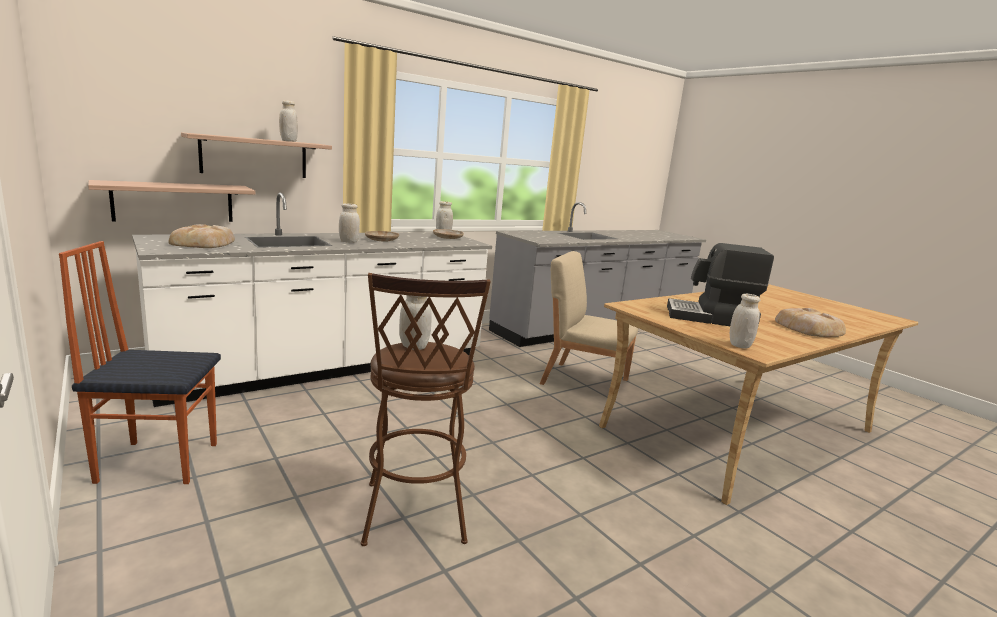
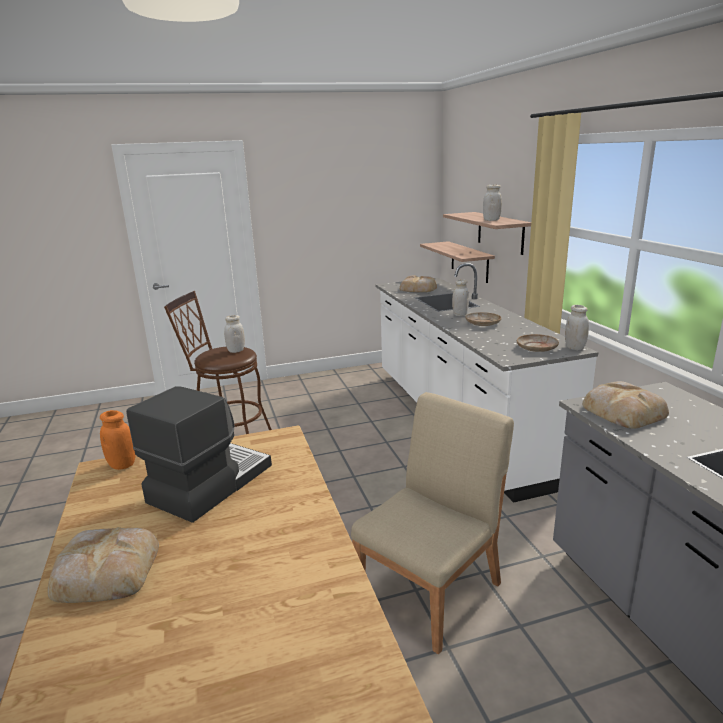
camera: 110 degrees right, 5 degrees up
(158, 461) = (327, 385): chair -> none
(543, 239) = (623, 410): none -> bread
(739, 345) = (122, 465): white jar -> orange jar

